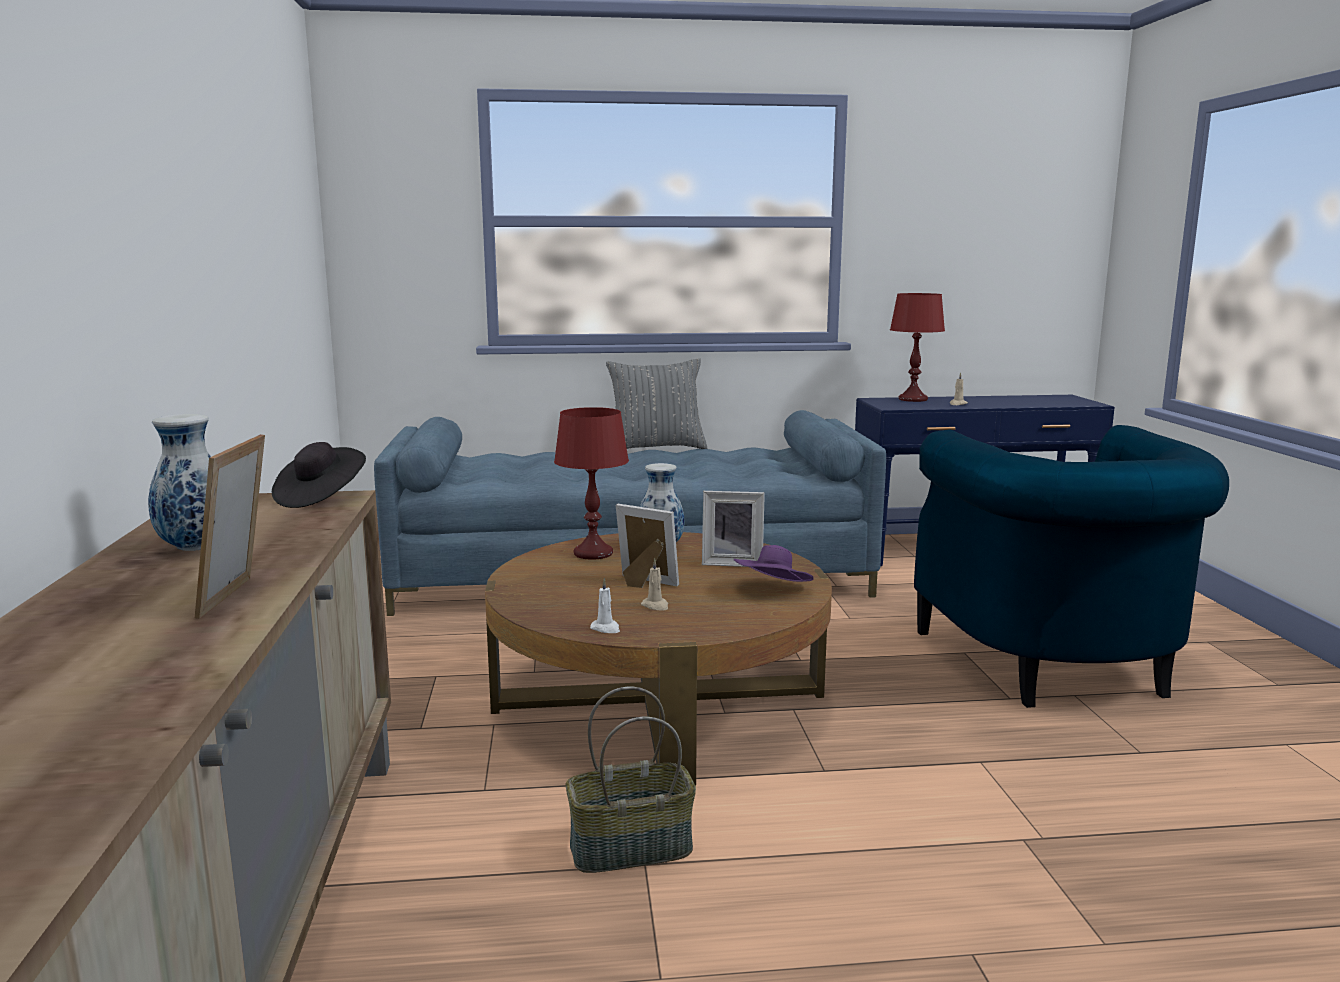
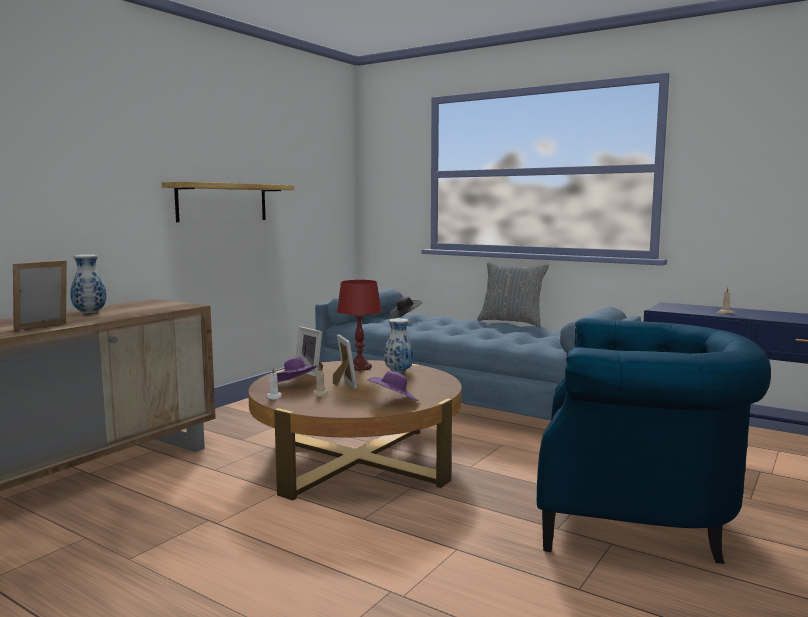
camera: 40 degrees right, 5 degrees down
(223, 278) = (222, 202): none -> shelf
(321, 497) = (183, 305): black hat -> black hat (405, 317)
(583, 602) = (295, 385): none -> purple hat
(630, 849) = (215, 512): basket -> none
(732, 562) = (413, 385): picture frame -> picture frame (311, 372)
(912, 399) = (699, 307): red table lamp -> none
(1051, 665) = (637, 522): blue armchair -> blue armchair turned 105 degrees counterclockwise

